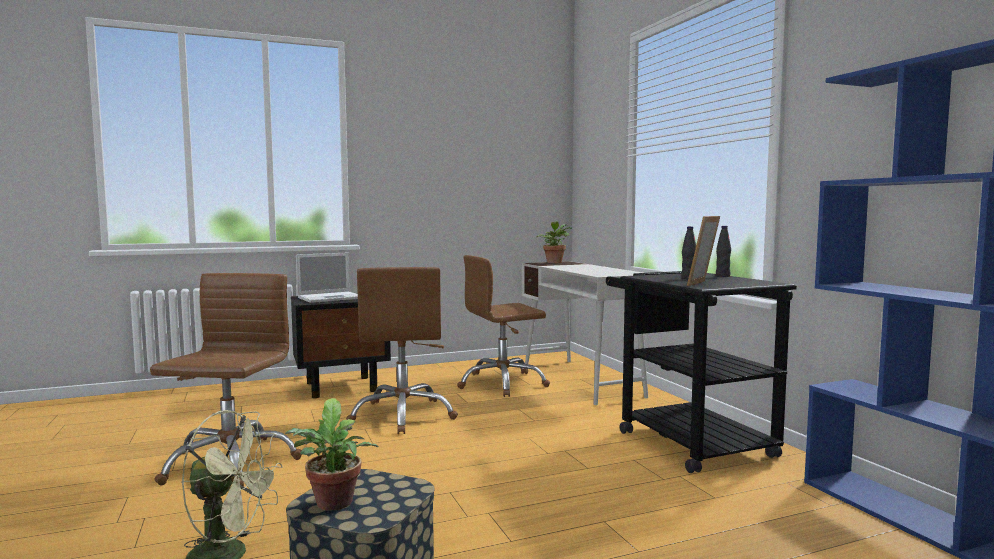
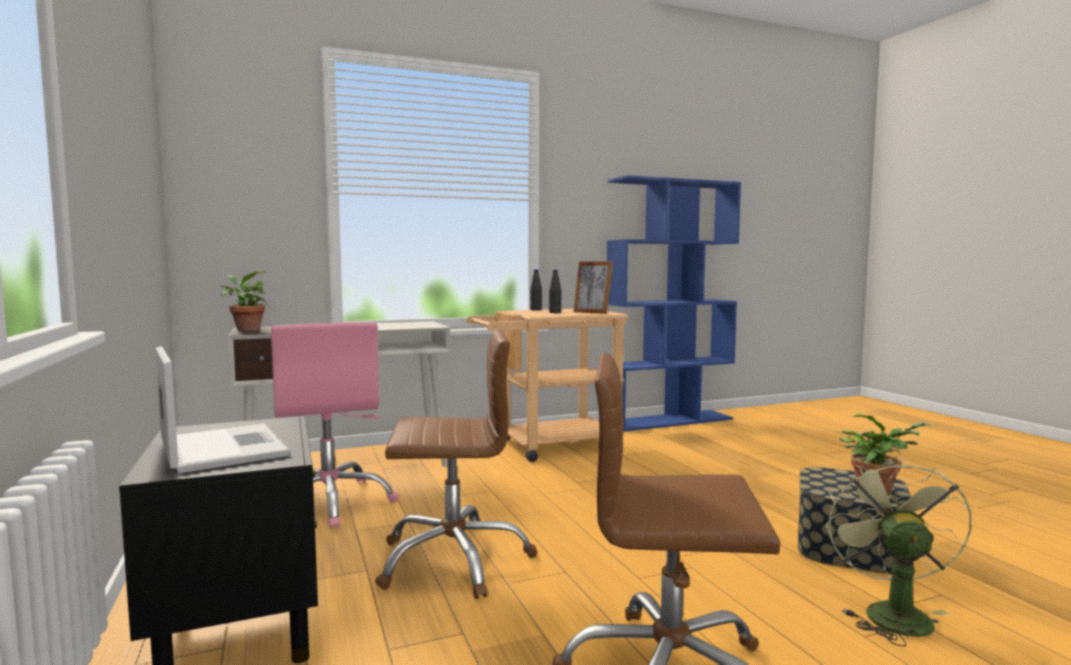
camera: 90 degrees left, 0 degrees up
(502, 383) = (330, 503): brown office chair -> pink office chair
(686, 439) = (547, 446): black cart -> beige cart

